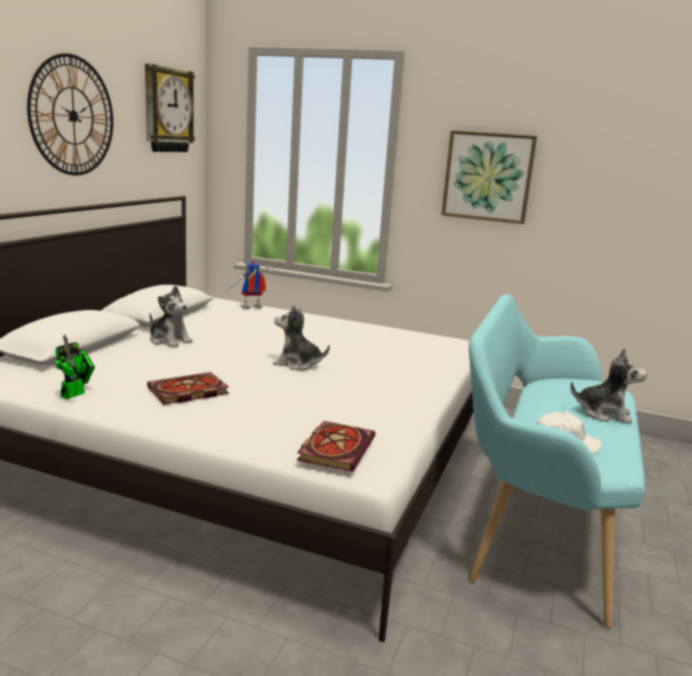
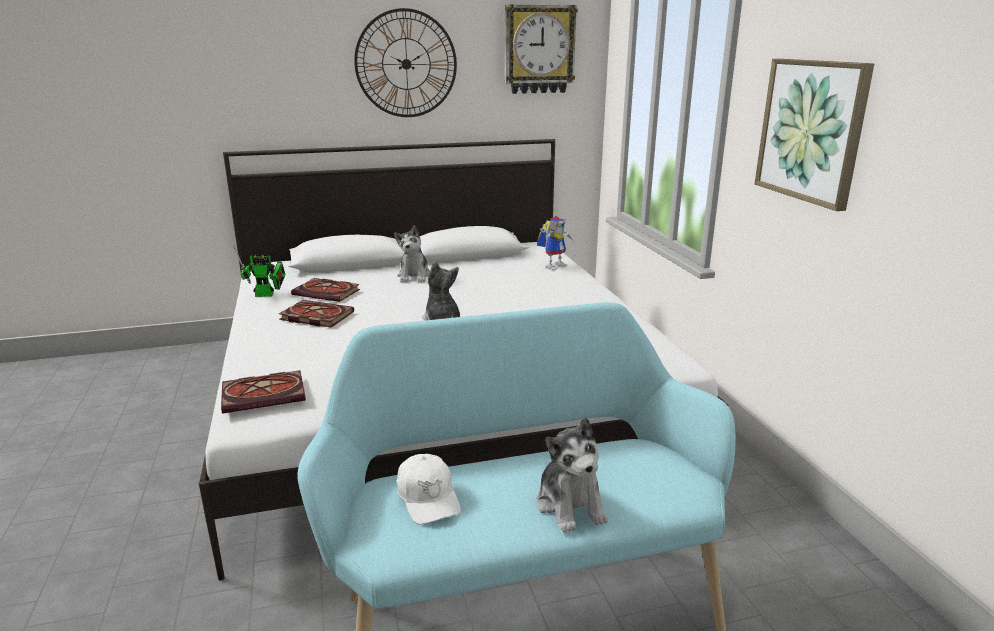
camera: 55 degrees right, 5 degrees up
(134, 373) = (328, 292): none -> book
(250, 308) = (554, 265): toy robot -> toy robot turned 105 degrees clockwise

